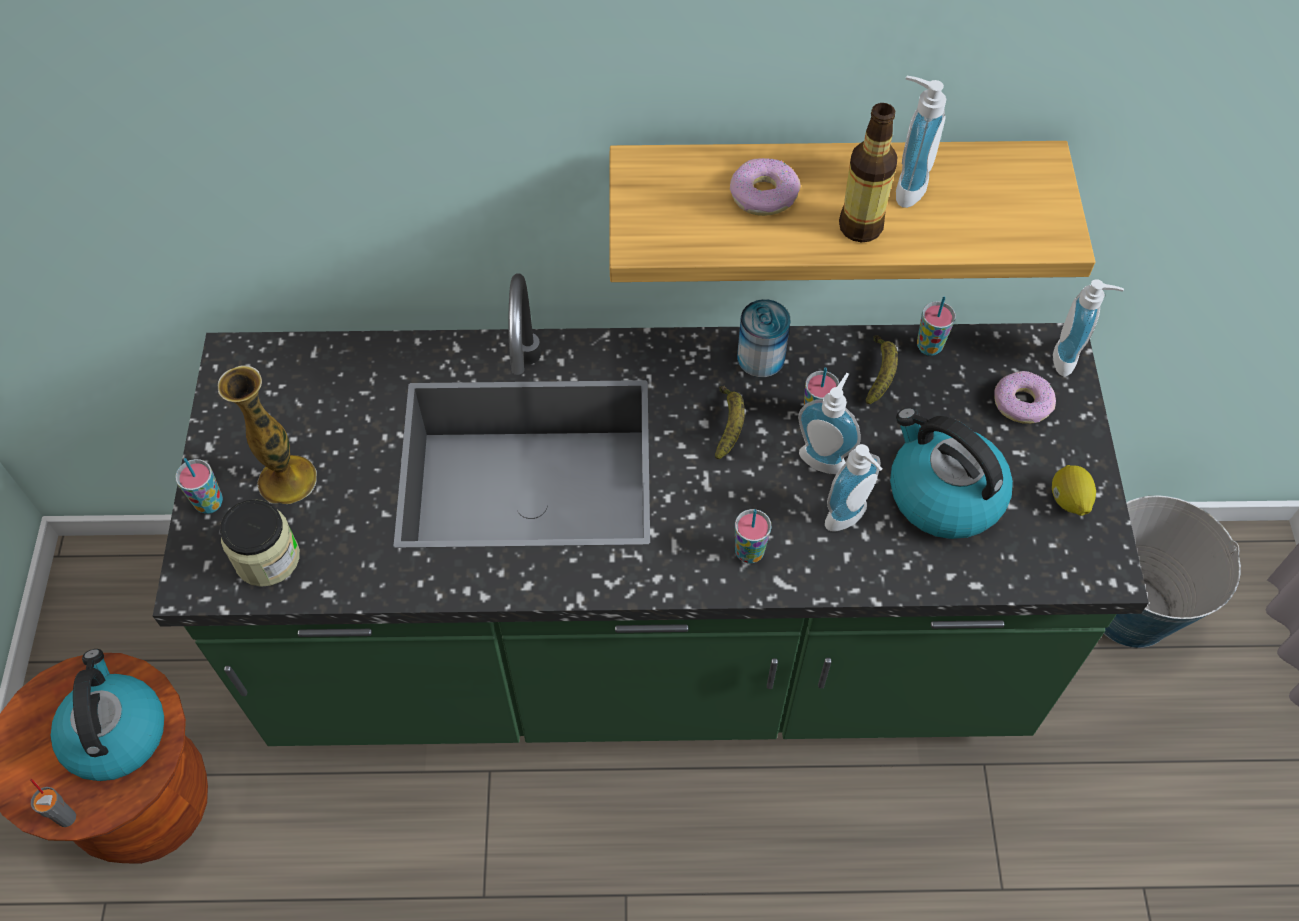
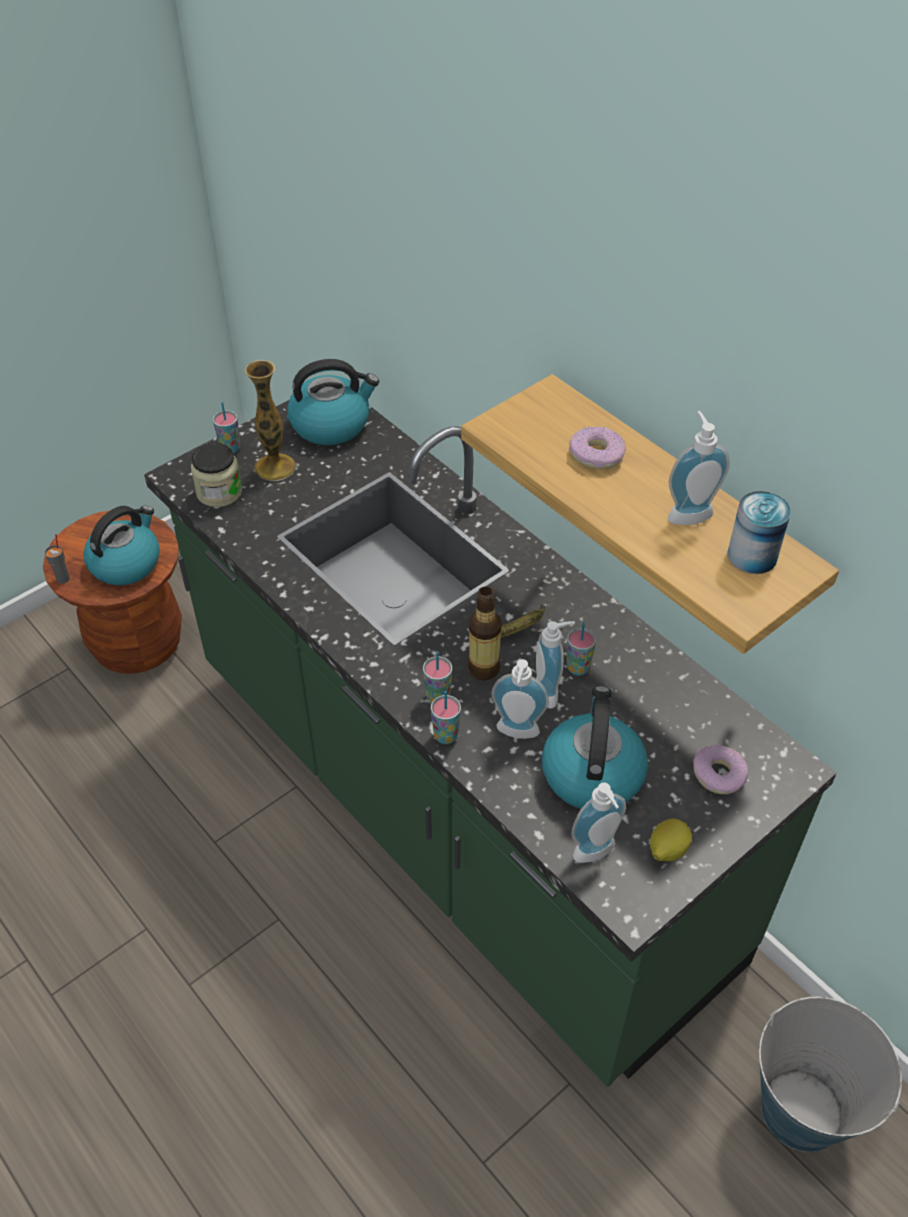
camera: 50 degrees right, 10 degrees down
(279, 383) = (331, 423): none -> kettle
(761, 357) = (590, 613): can -> can (752, 556)
(860, 226) = (626, 510): bottle -> bottle (483, 668)
(880, 374) = (649, 681): banana -> none
(929, 346) = (704, 694): cup -> cup (446, 736)
(1070, 358) = (792, 781): soap dispenser -> soap dispenser (596, 854)

